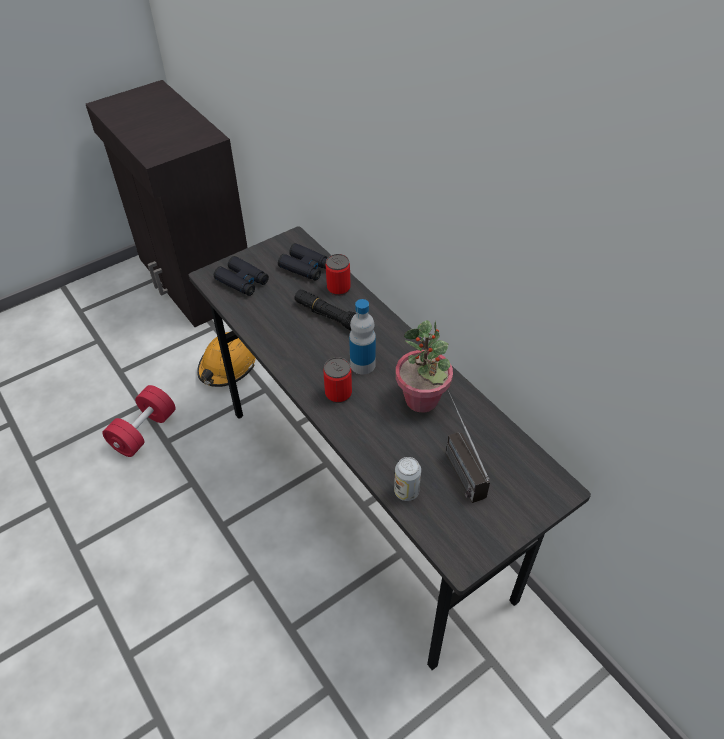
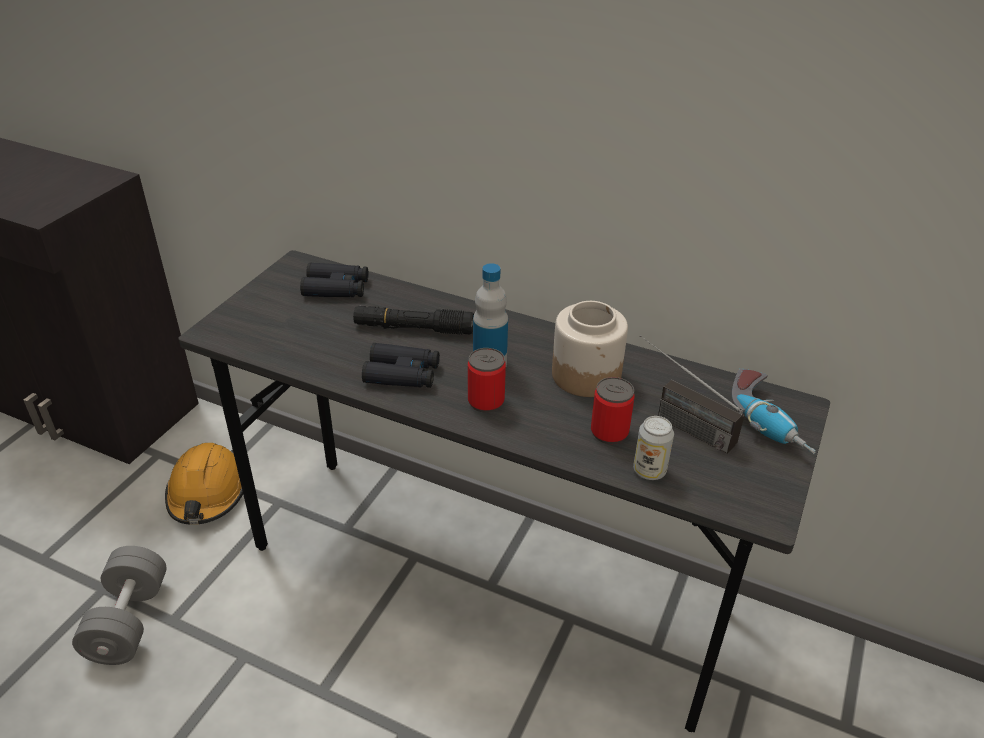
camera: 30 degrees left, 10 degrees down
(144, 431) = (128, 621): red dumbbell -> grey dumbbell
(242, 281) = (263, 325): black binoculars -> black binoculars (402, 374)
(338, 288) = (395, 297): can -> can (609, 432)
(422, 399) = (586, 375): potted plant -> jar
(525, 492) = (769, 422): none -> power drill

